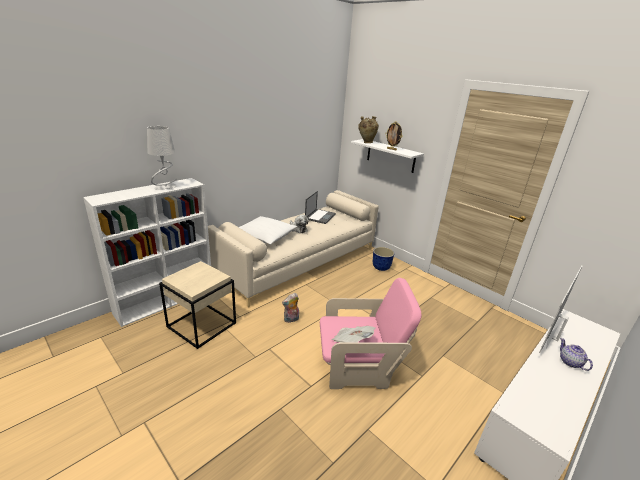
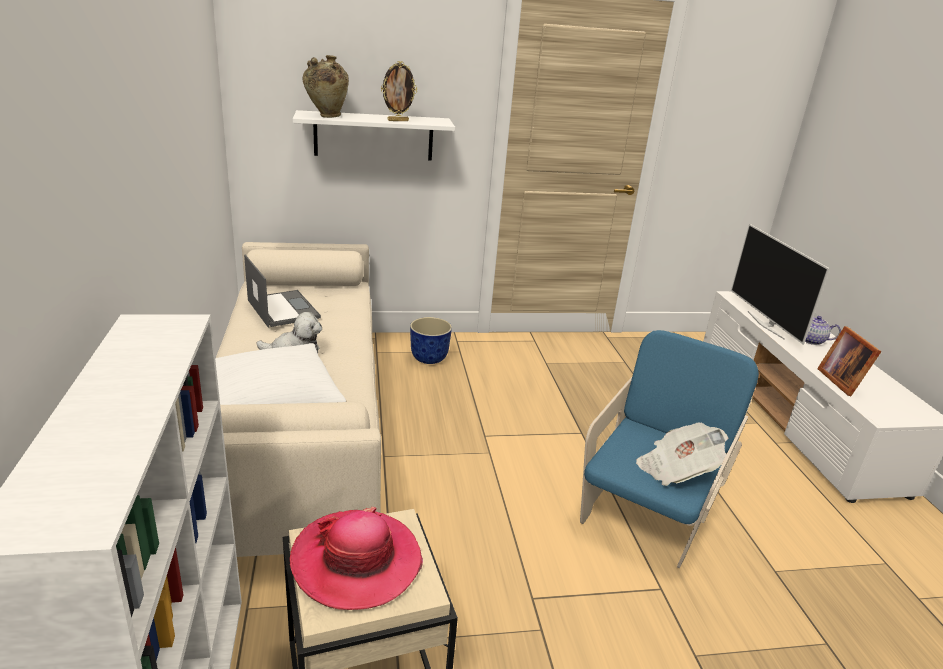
camera: 55 degrees left, 0 degrees up
(165, 187) = (143, 368): grey table lamp -> none
(196, 275) = (356, 561): none -> hat
(291, 320) = (473, 527): plush toy -> none
(359, 366) = (647, 511): pink armchair -> blue armchair
(531, 385) = (842, 381): none -> picture frame

